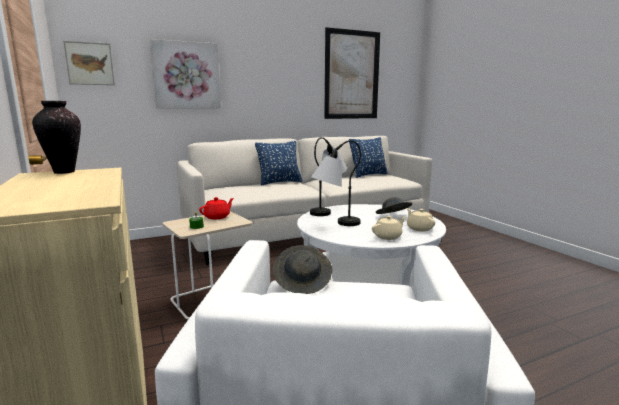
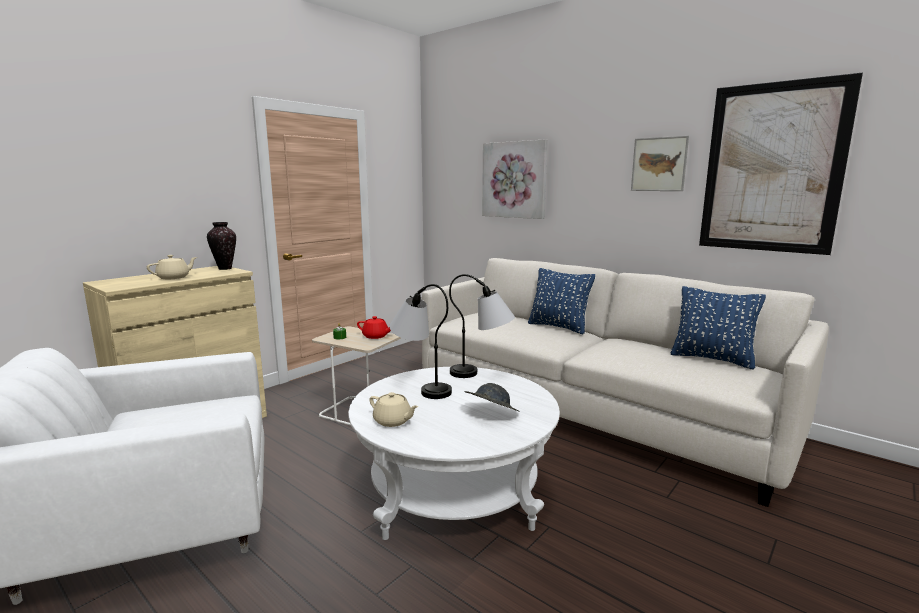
camera: 65 degrees right, 0 degrees up
(90, 63) = (442, 172): picture -> picture (659, 164)
(303, 282) = (235, 402): grey hat -> none
(419, 228) = (448, 437): beige teapot -> beige teapot (174, 277)

